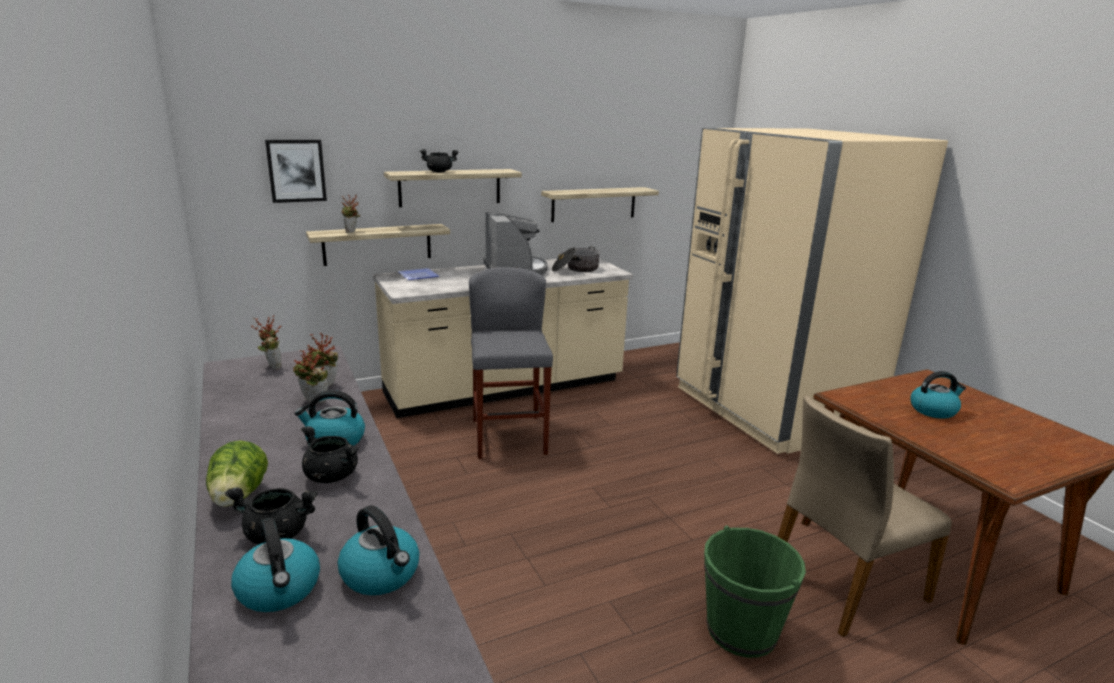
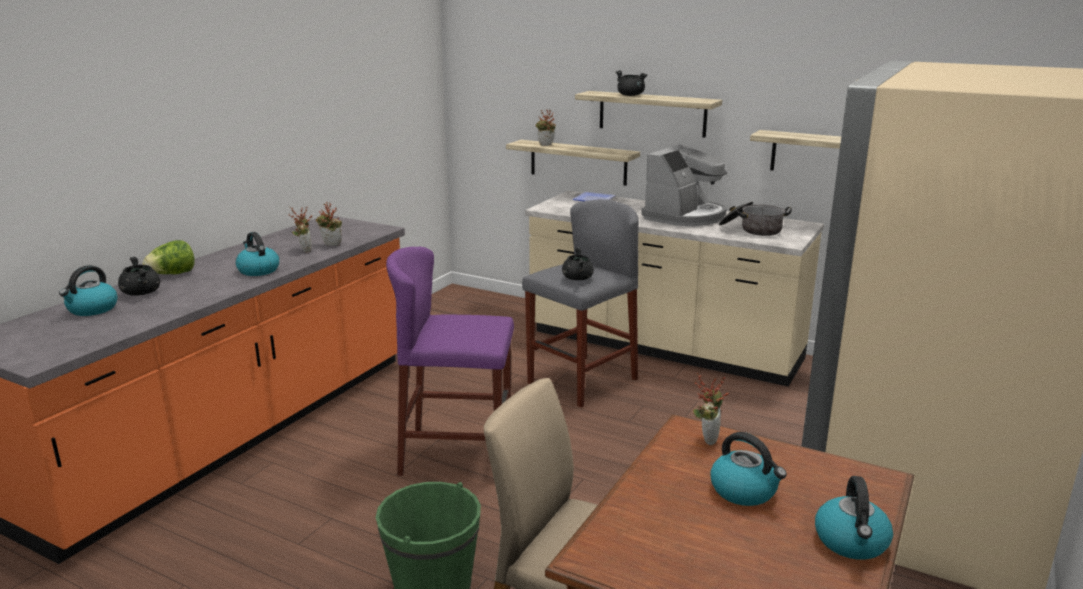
camera: 55 degrees right, 0 degrees up
(272, 366) = (342, 227): potted plant -> potted plant (707, 438)
(296, 170) = (518, 83): picture -> none
(331, 476) = (214, 283): black cooking pot -> black cooking pot (577, 278)
(381, 574) = (119, 323): kettle -> kettle (851, 542)
(548, 537) = (457, 453): none -> purple stool

